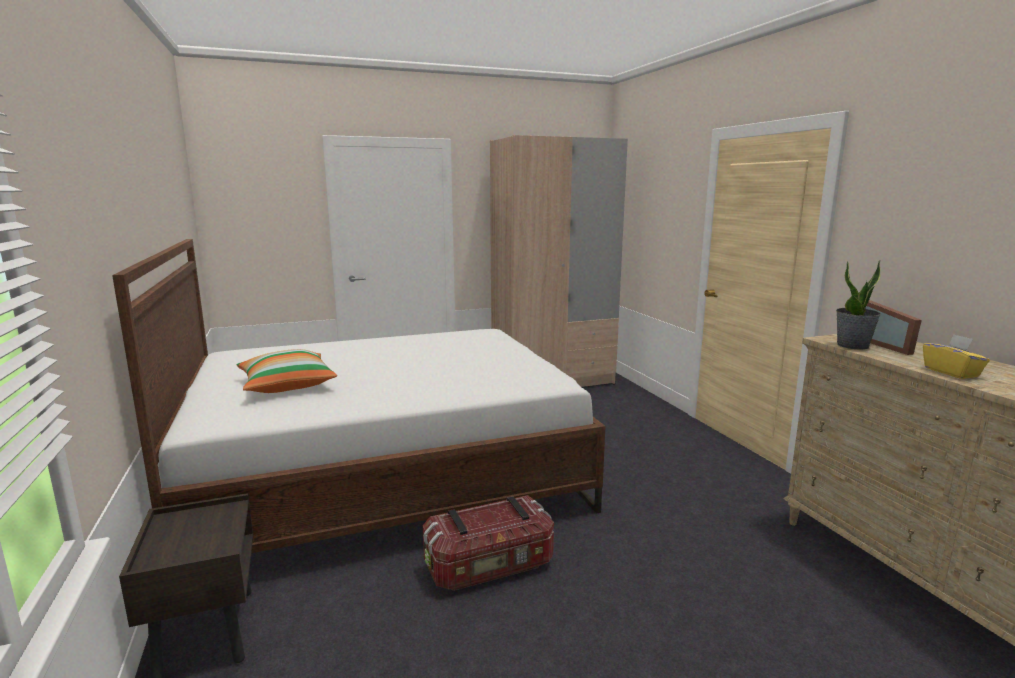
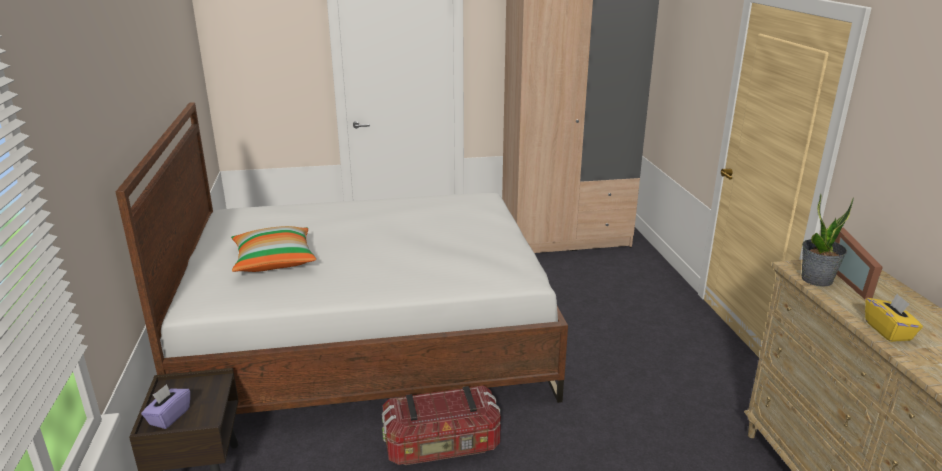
camera: 10 degrees right, 10 degrees up
(171, 550) = (169, 417): none -> purple tissue box

